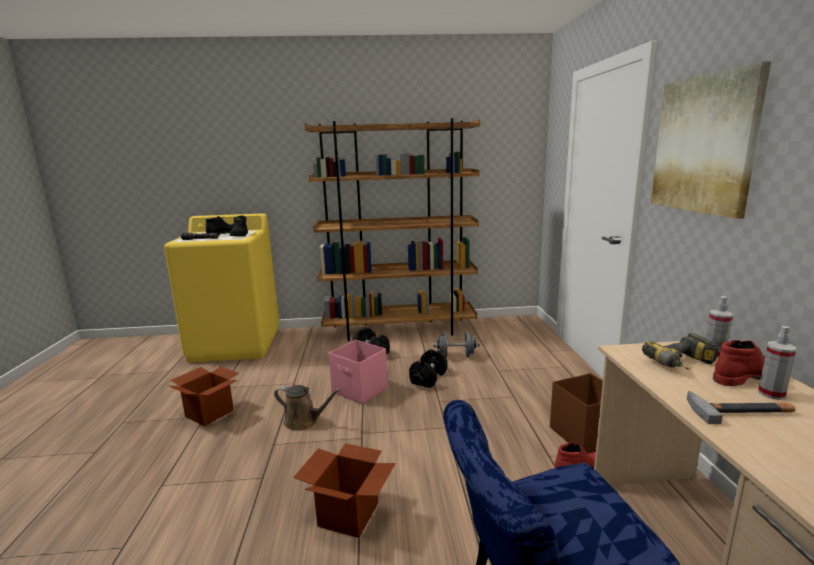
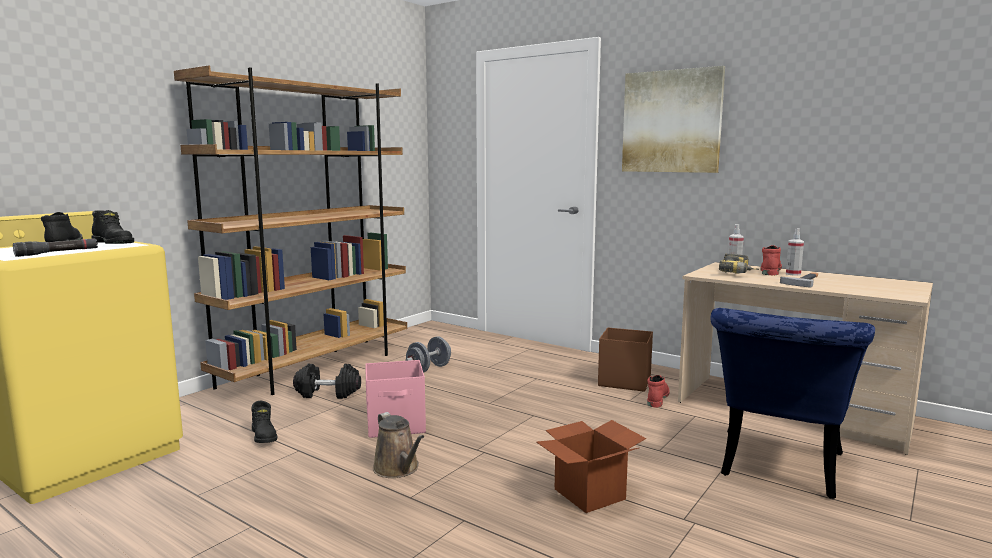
camera: 50 degrees left, 5 degrees down
(209, 413) = (251, 520): cardboard box -> none
(299, 366) = (264, 436): none -> black boot
(304, 421) = (398, 469): brown watering can -> brown watering can turned 90 degrees clockwise
(428, 377) = (441, 392): black dumbbell -> none

